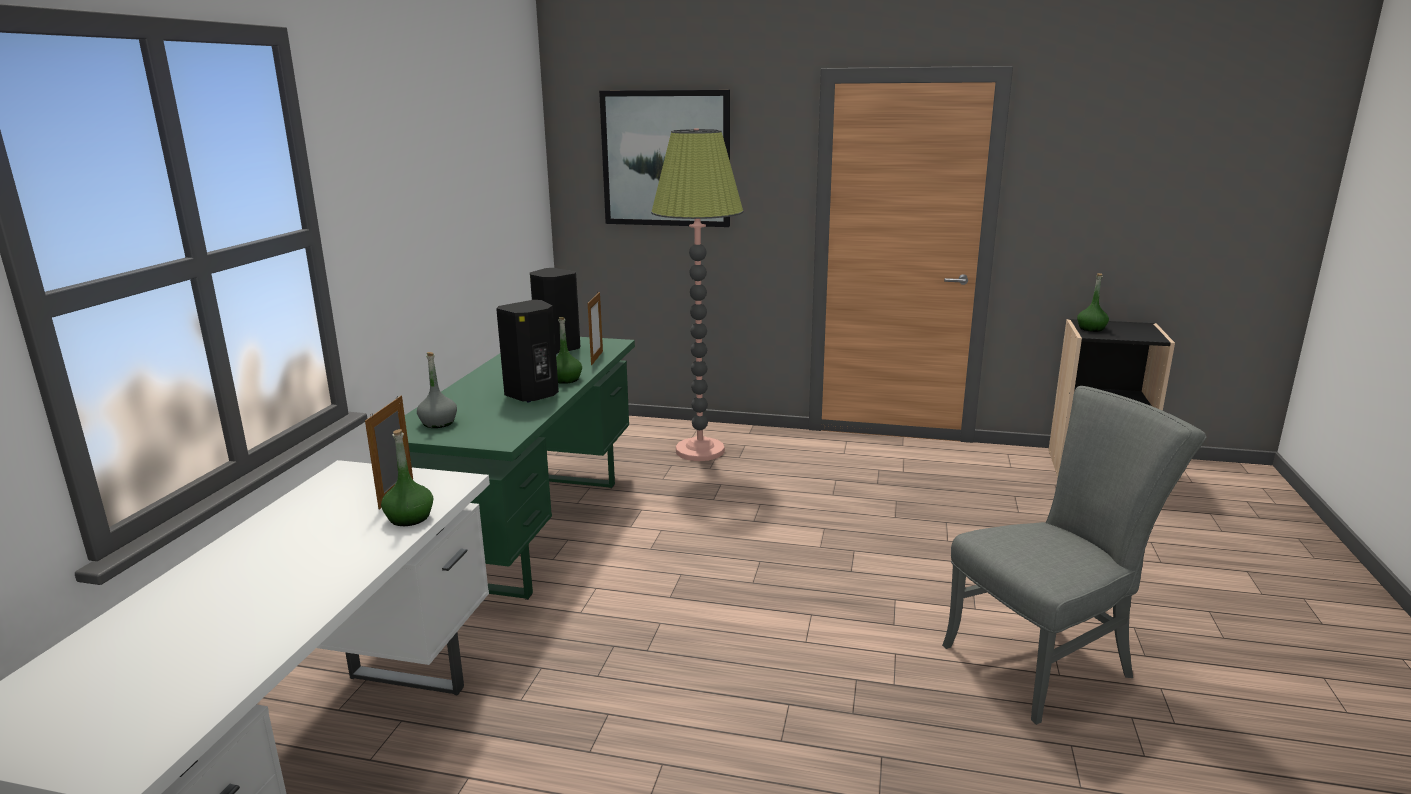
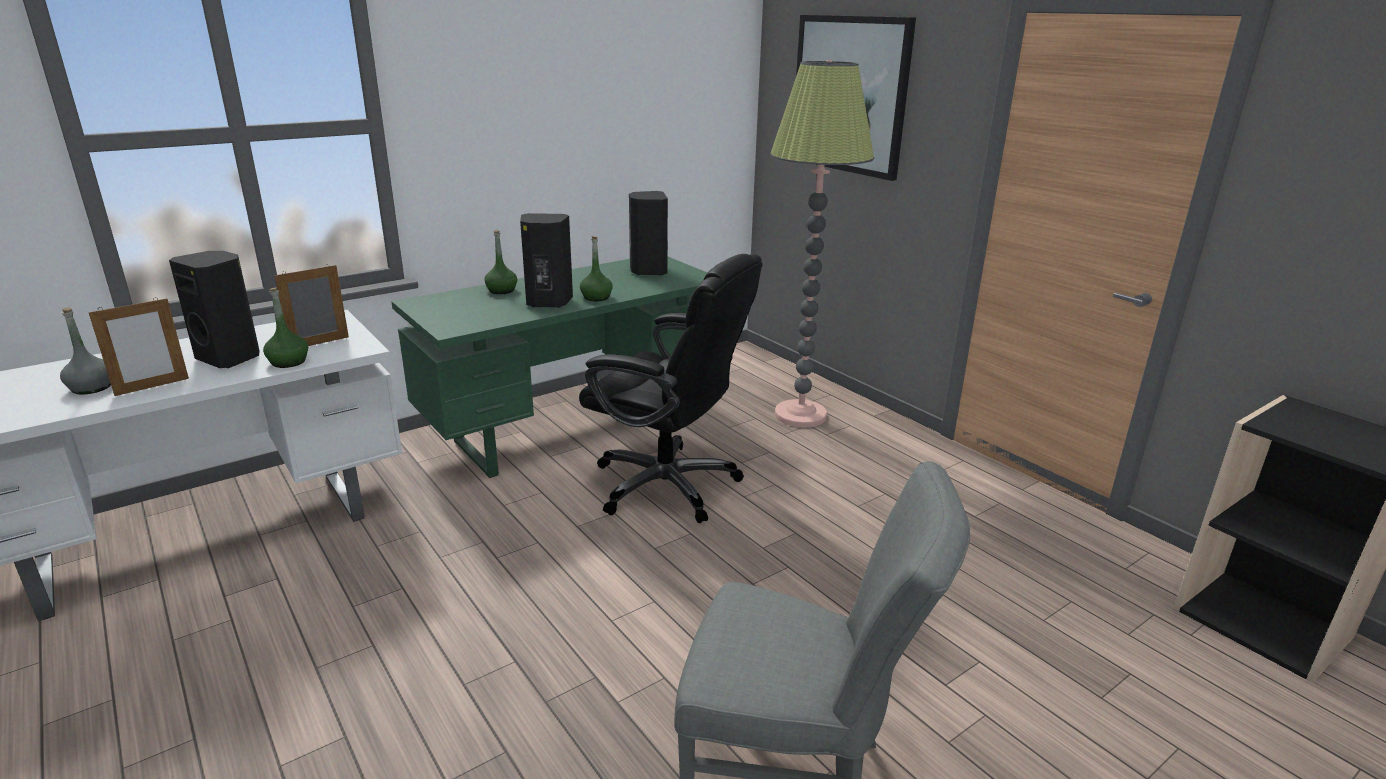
camera: 40 degrees right, 5 degrees up
(329, 539) = (230, 358): none -> black speaker
(438, 423) = (448, 303): grey bottle -> grey bottle (92, 387)
(597, 358) = (659, 287): picture frame -> picture frame (152, 387)
(685, 537) = (666, 484): none -> black office chair
(1091, 329) = (1290, 418): green bottle -> green bottle (501, 290)

